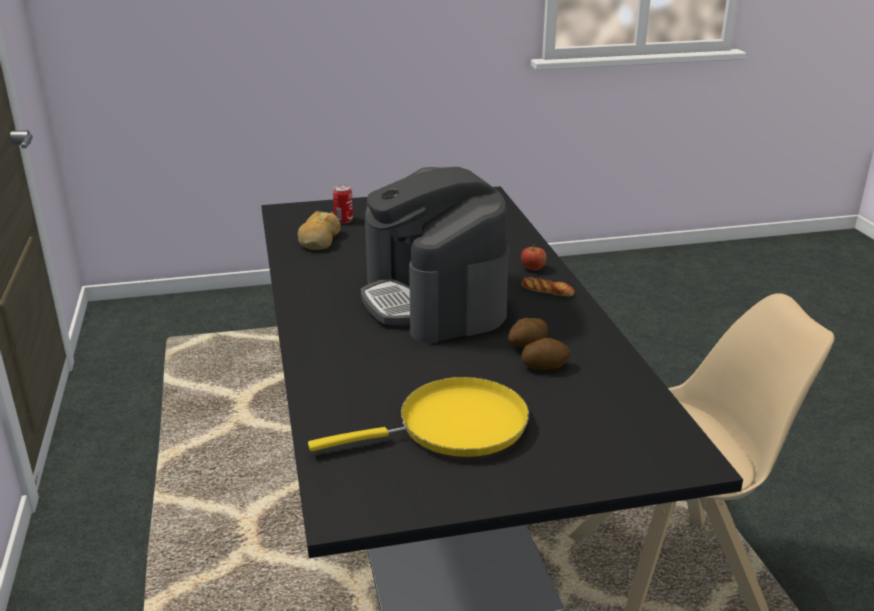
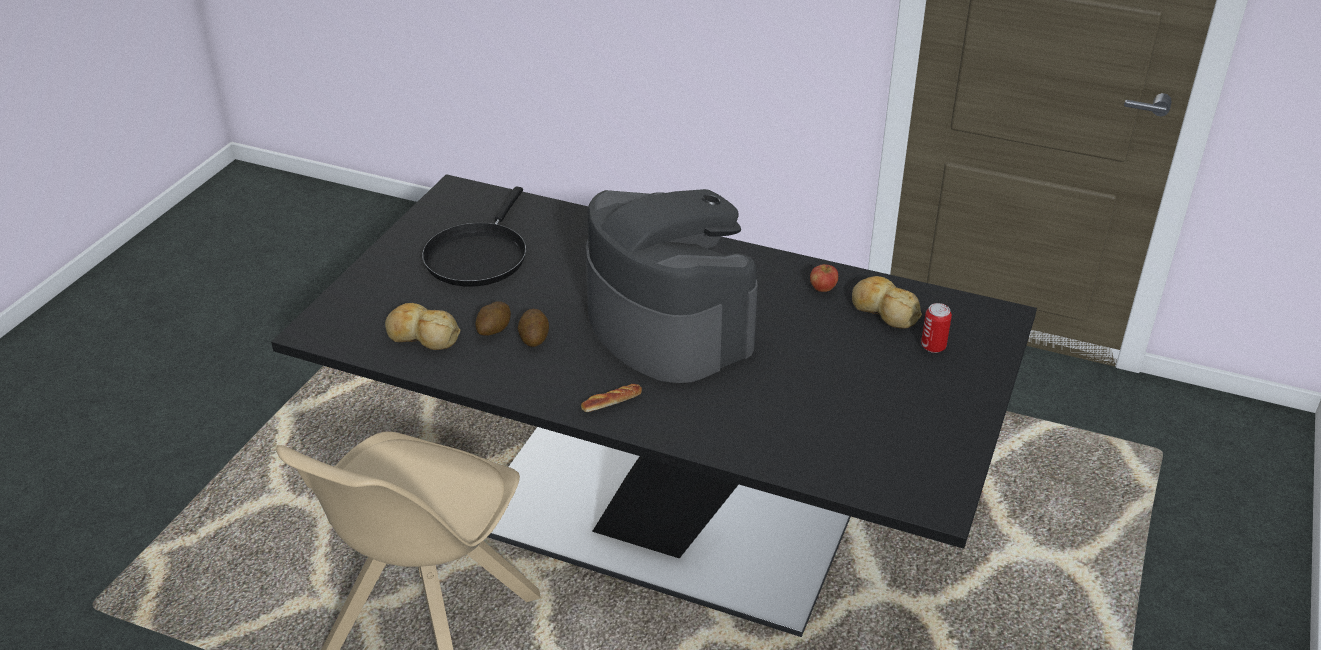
camera: 125 degrees right, 10 degrees up
(434, 301) = (667, 325): coffee machine -> coffee machine turned 45 degrees clockwise
(453, 426) = (478, 256): yellow frying pan -> black frying pan
(533, 268) = (670, 420): apple -> apple (823, 288)
(603, 396) = (422, 335): none -> bread

